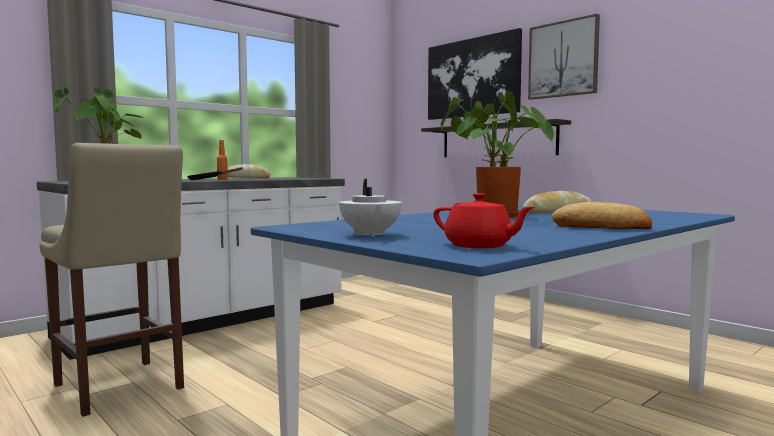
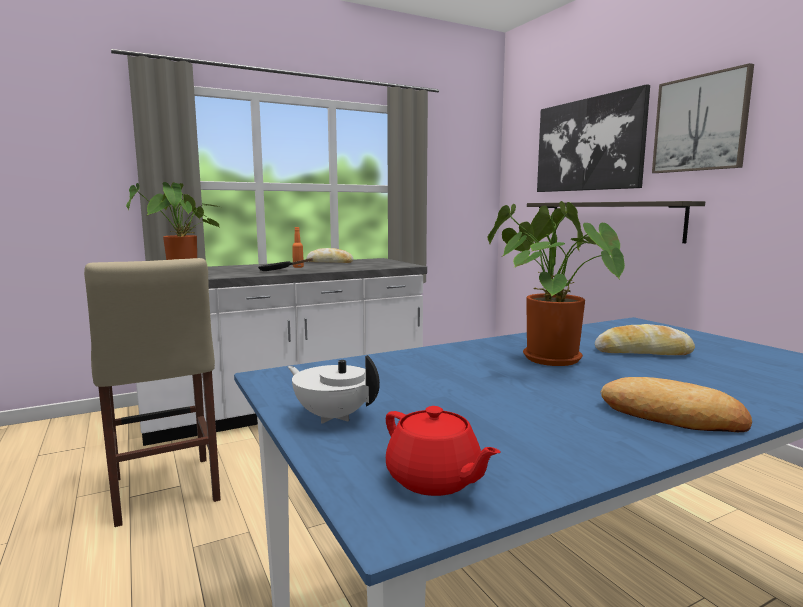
camera: 15 degrees right, 5 degrees up
(370, 235) = (333, 416): white teapot -> white teapot turned 120 degrees clockwise

